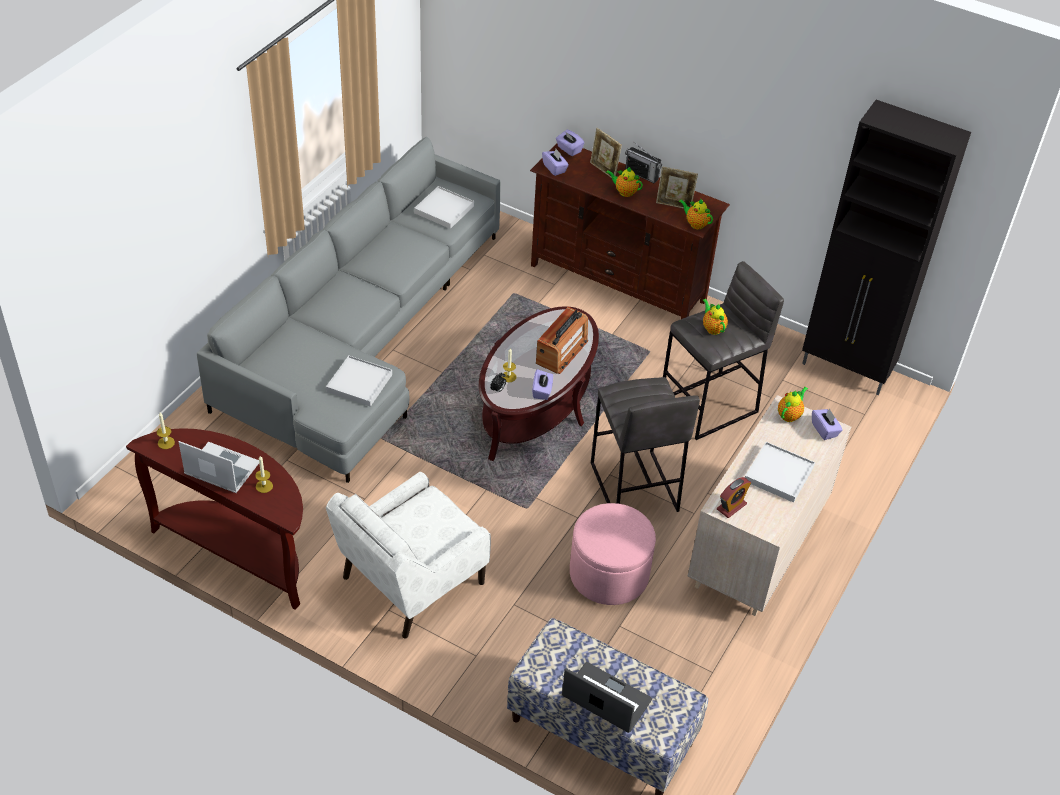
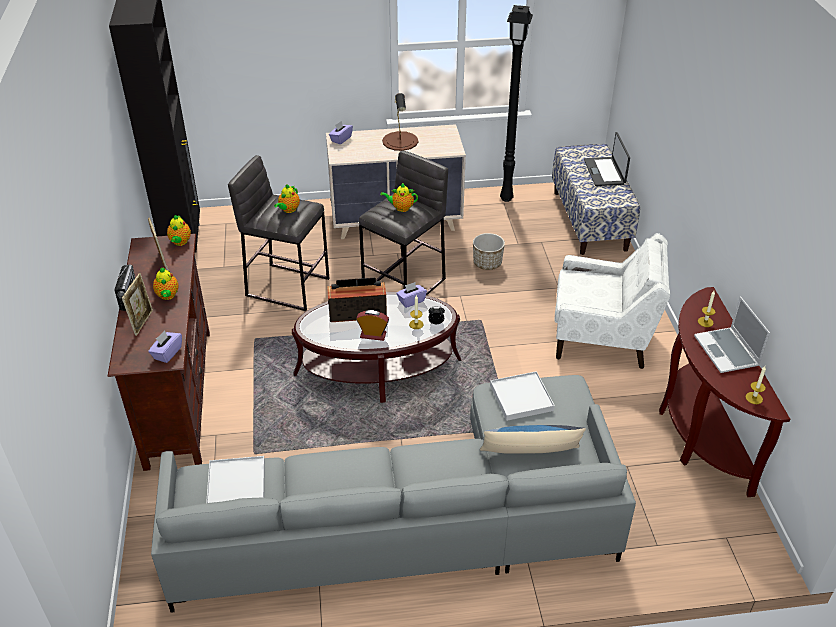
camera: 125 degrees left, 5 degrees down
(305, 352) = (530, 455): none -> pillow
(569, 149) = (123, 360): purple tissue box -> none
(609, 574) = (487, 263): pink ottoman -> planter
(721, 682) = (505, 198): none -> black floor lamp
(731, 506) = (448, 146): alarm clock -> alarm clock (373, 335)
(779, 474) = (400, 141): white tray -> brown table lamp
(790, 415) = (342, 153): teapot -> teapot (401, 208)

